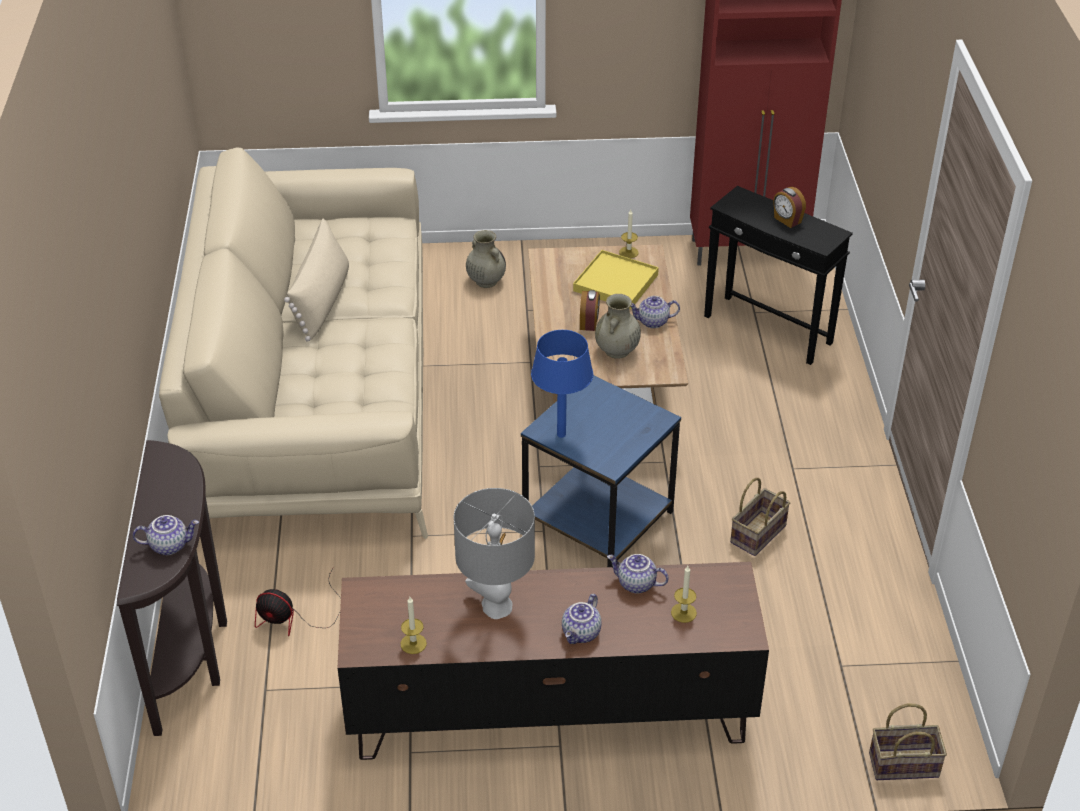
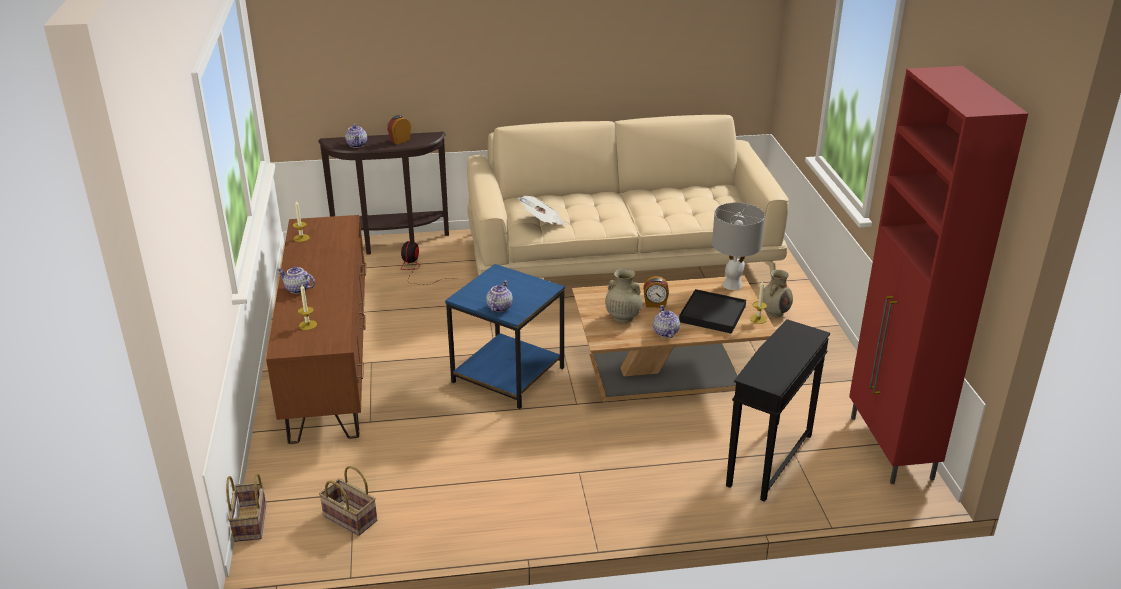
camera: 85 degrees right, 10 degrees down
(322, 301) = (640, 200): beige pillow -> none
(369, 396) = (542, 222): none -> newspaper
(496, 606) = (326, 260): grey table lamp -> grey table lamp (732, 285)
(561, 435) = (493, 278): blue table lamp -> none
(615, 283) = (712, 314): yellow tray -> black tray
(636, 584) = (337, 307): teapot -> teapot (499, 307)
(758, 535) = (495, 452): basket -> basket (348, 518)
(787, 220) = (784, 358): alarm clock -> alarm clock (400, 140)

